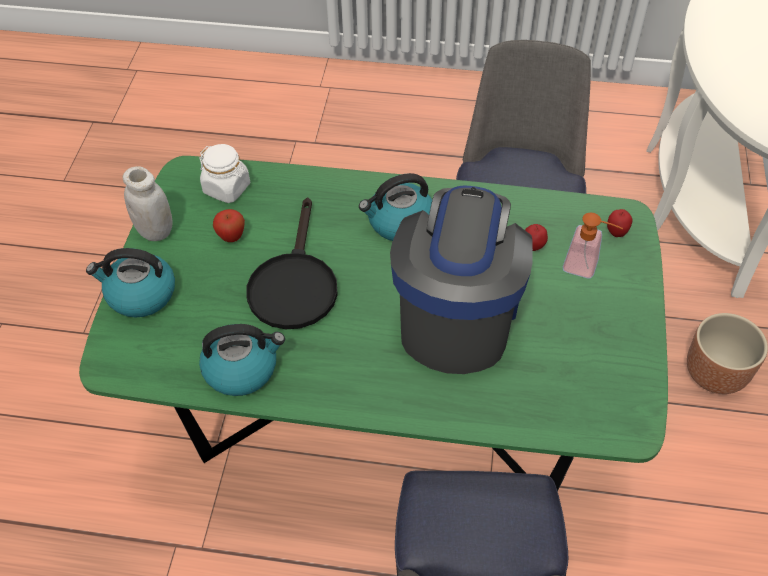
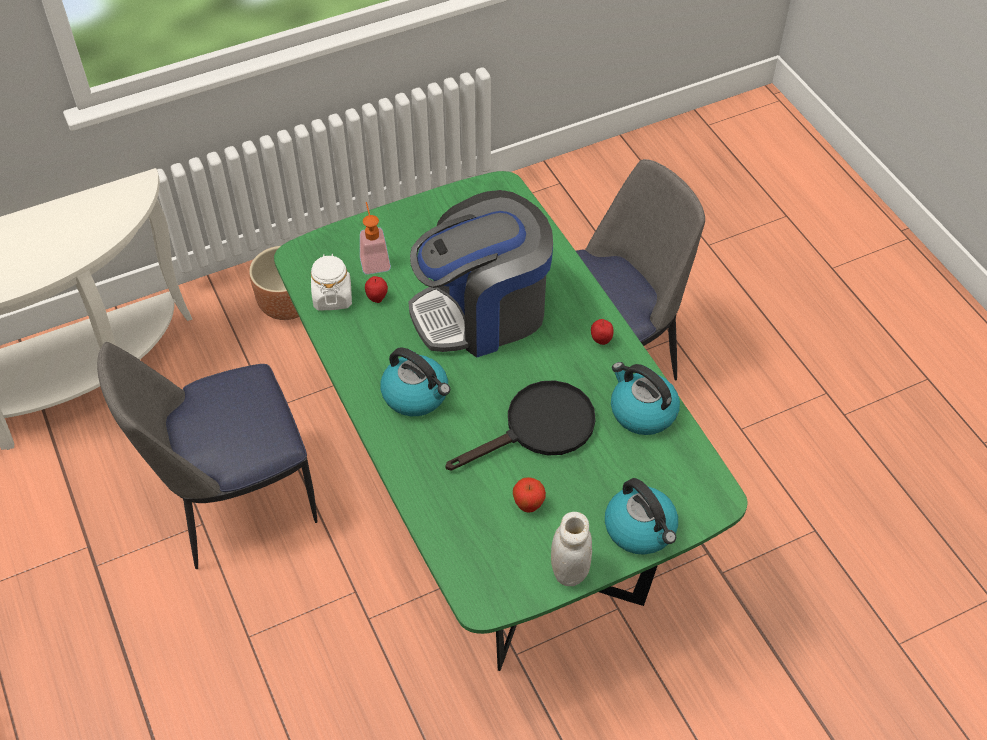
camera: 125 degrees left, 0 degrees up
(227, 188) = (475, 550): white jar -> white jar (332, 297)
(616, 232) = (322, 256): apple -> apple (601, 341)

